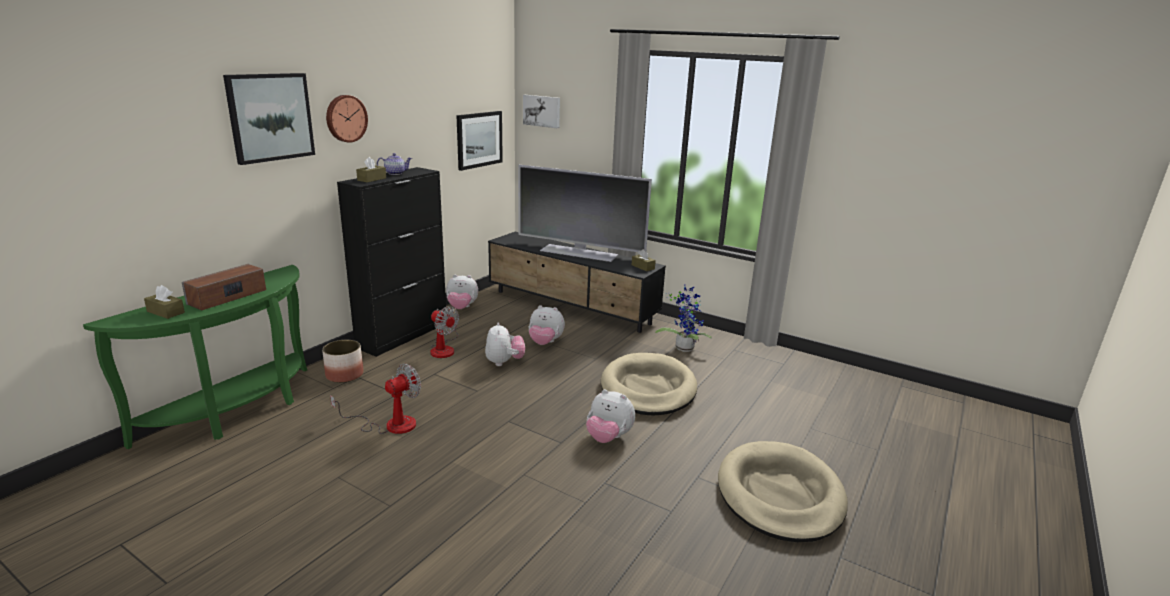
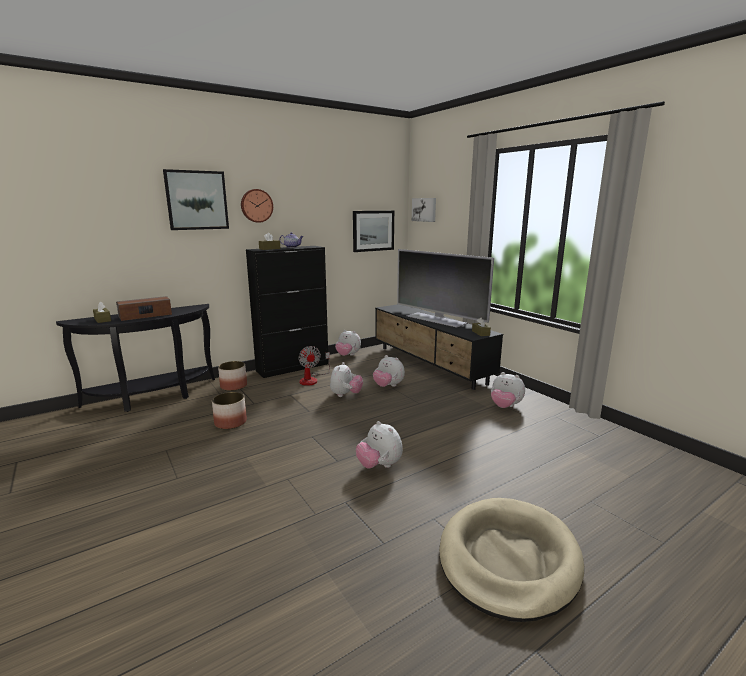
camera: 25 degrees right, 5 degrees down
(238, 411) = (153, 397): green console table -> black console table
(390, 424) = (230, 422): fan -> planter
(648, 388) = (446, 433): beige dog bed -> none
(684, 347) = (505, 406): potted plant -> plush toy

